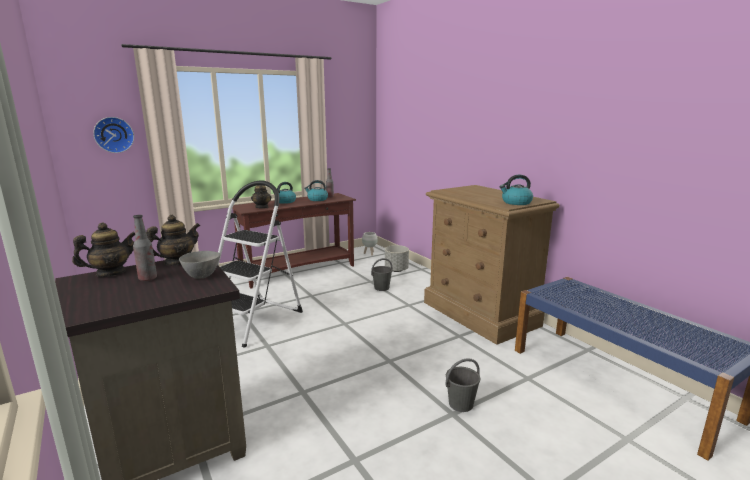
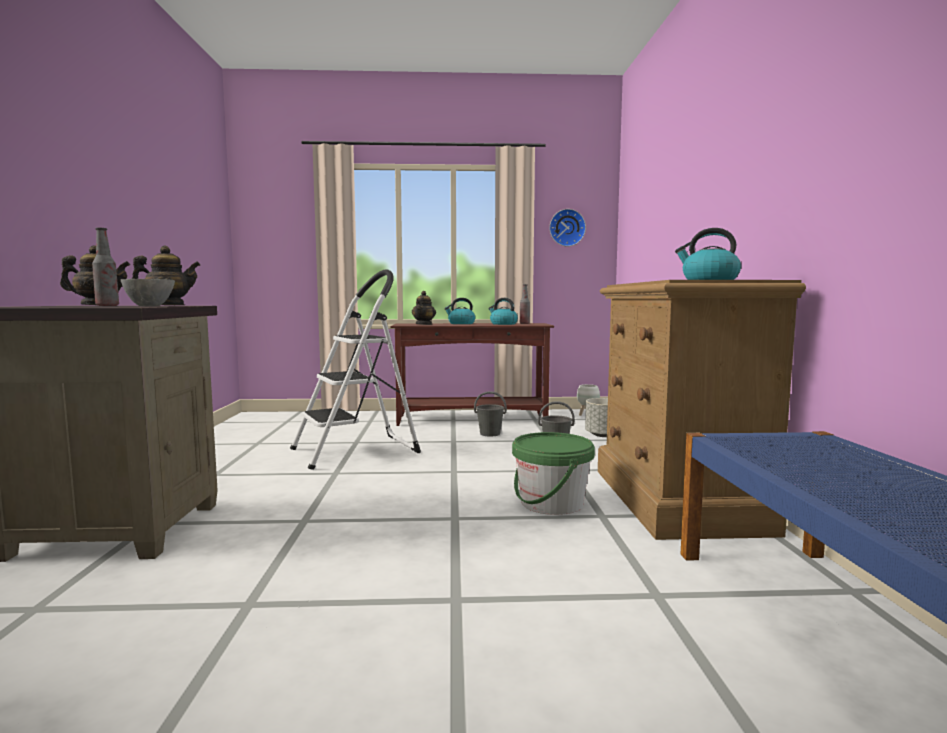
camera: 30 degrees right, 10 degrees down
(114, 135) = (289, 237): wall clock -> wall clock (567, 228)
(426, 334) = (551, 503): none -> green bucket
(460, 404) = (485, 592): grey bucket -> grey bucket (489, 434)

